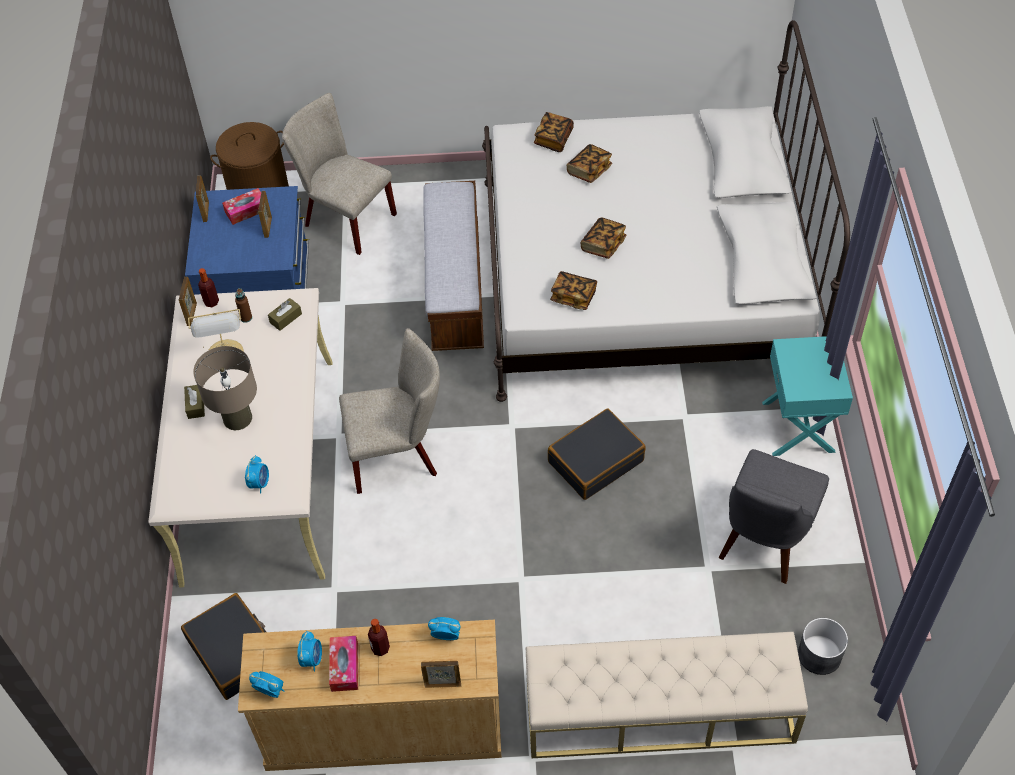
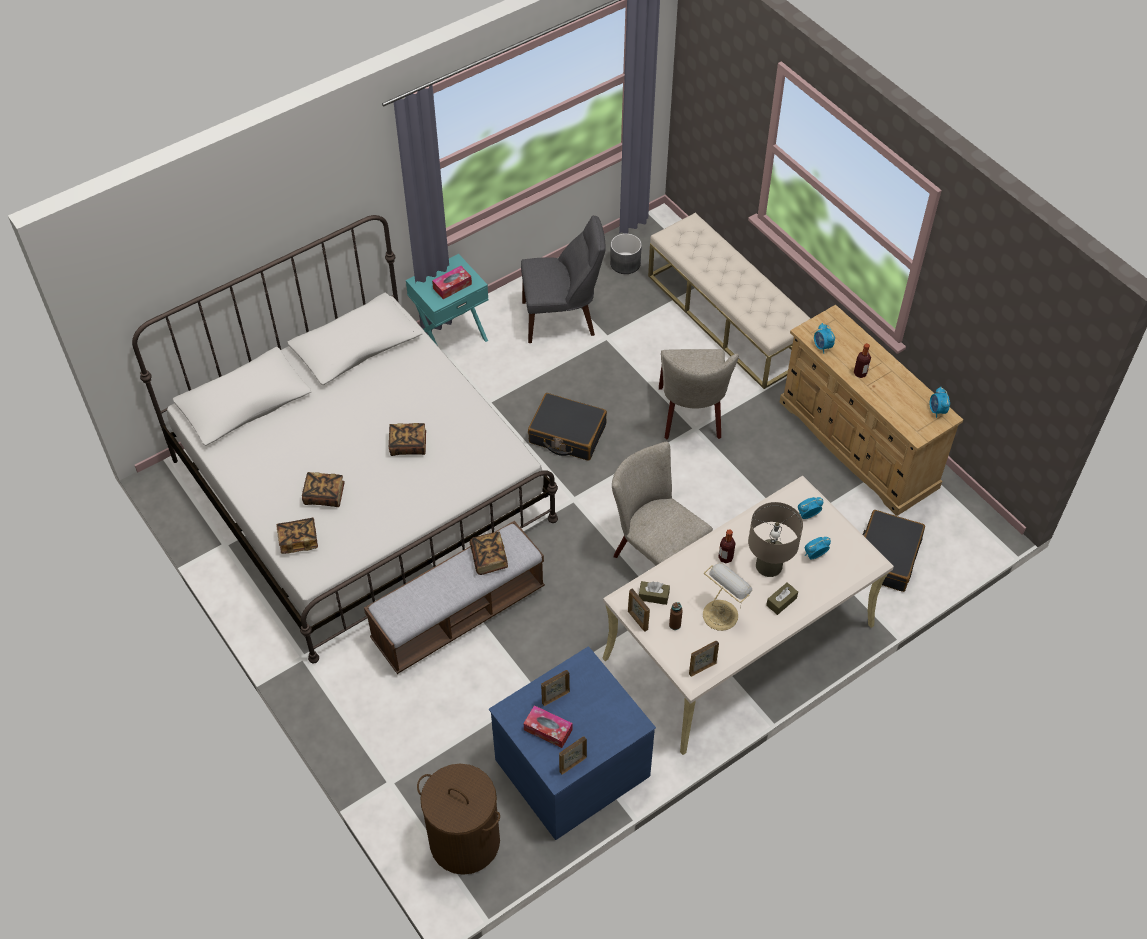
camera: 125 degrees left, 0 degrees up
(211, 302) = (679, 662): bottle -> bottle (725, 557)
(312, 659) = (898, 402): alarm clock -> alarm clock (814, 555)
(344, 218) = (433, 756): beige chair -> beige chair (691, 416)
(344, 667) = (888, 383): tissue box -> tissue box (452, 286)
(442, 684) = (853, 332): picture frame -> picture frame (637, 620)
(573, 297) = (478, 438): book -> book (489, 558)

